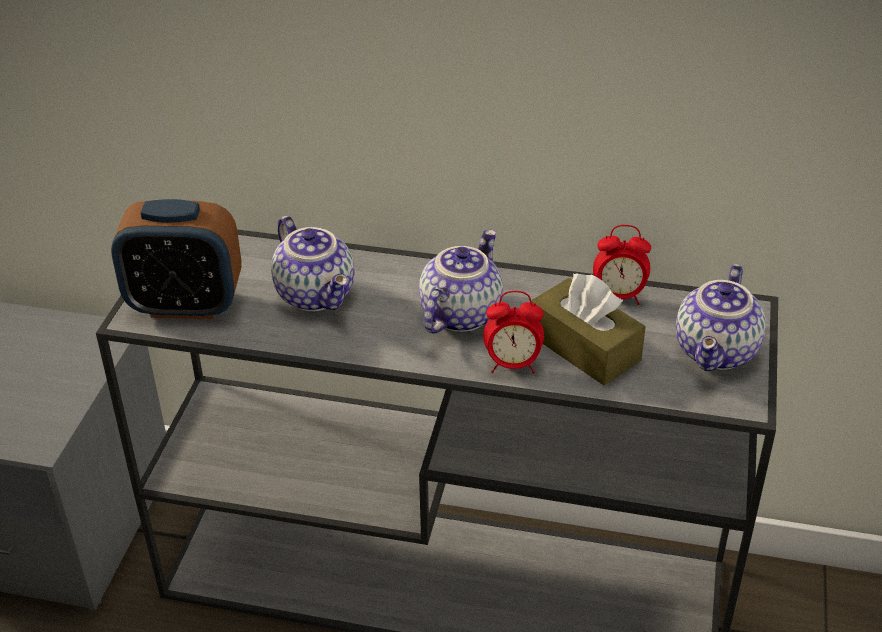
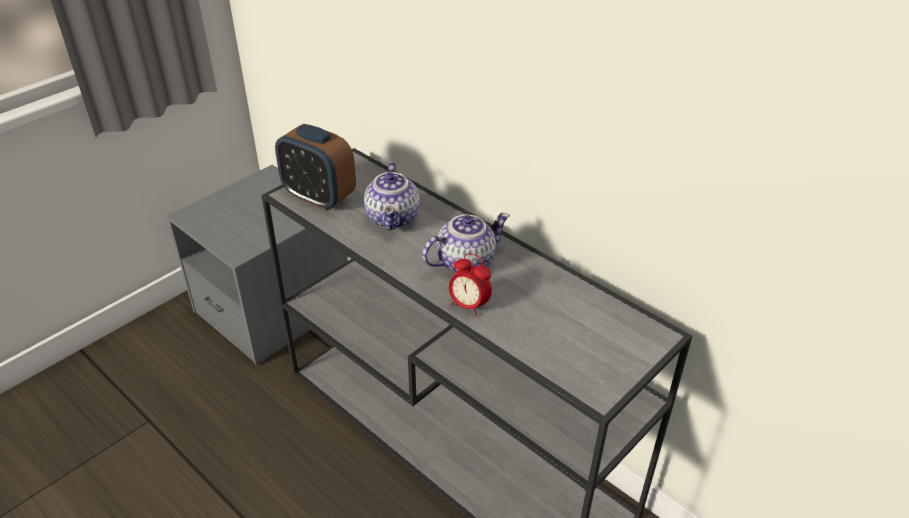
camera: 30 degrees right, 0 degrees up
(584, 347) = (524, 314): brown tissue box -> none
(619, 296) = (578, 291): alarm clock -> none
(718, 352) = (612, 354): teapot -> none

